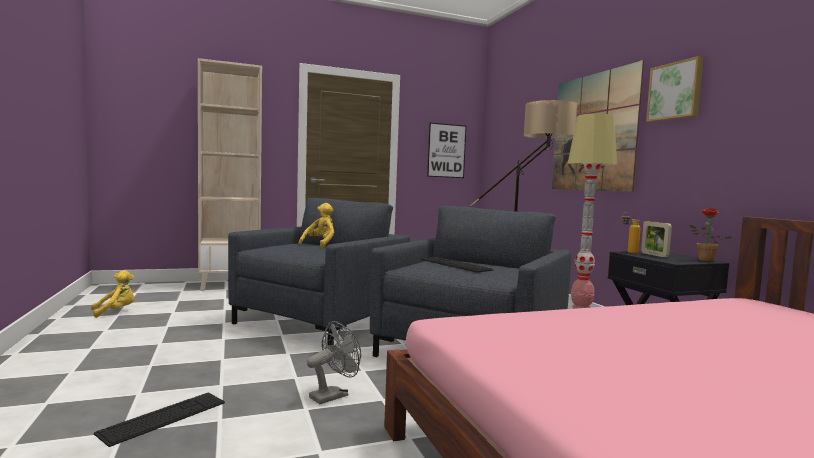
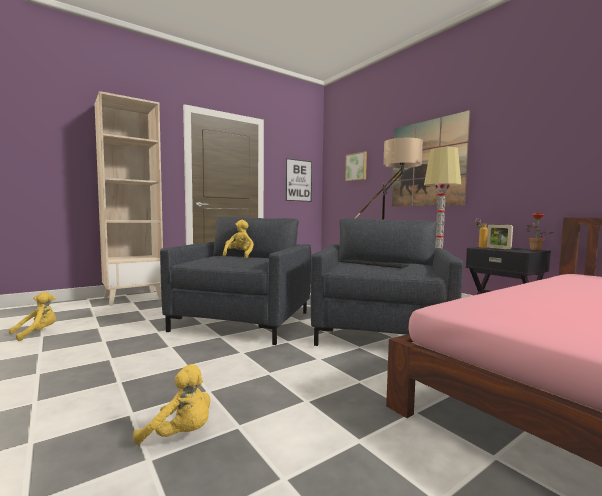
camera: 15 degrees left, 0 degrees up
(164, 417) = (181, 434): keyboard -> yellow plush toy
(333, 395) = (317, 384): grey fan -> none
(675, 91) = (498, 132): picture -> picture (356, 167)

